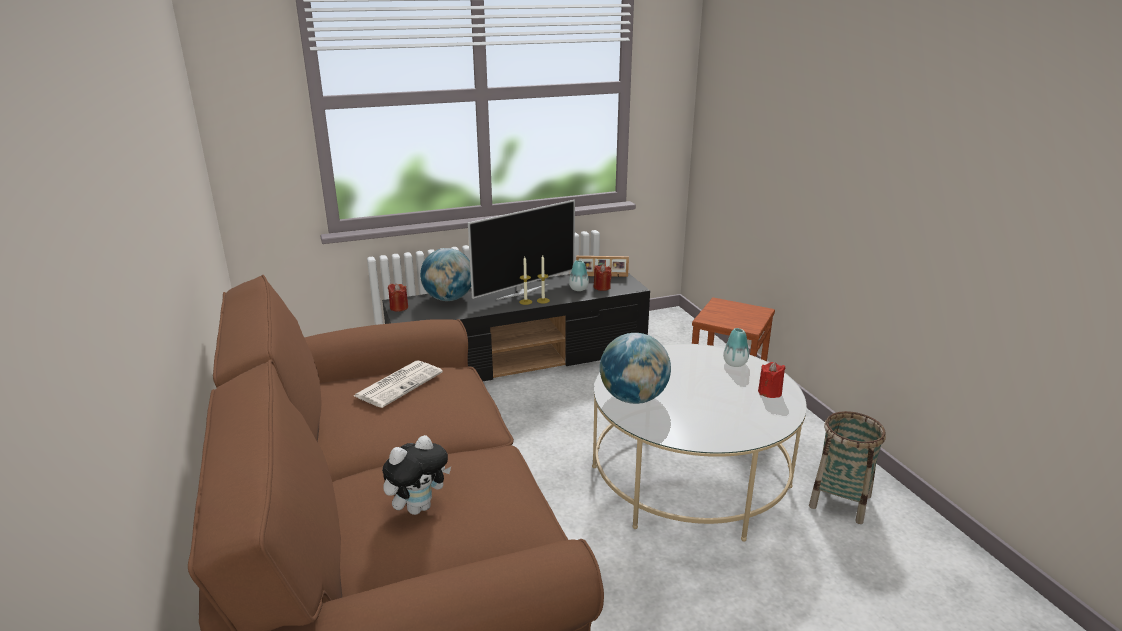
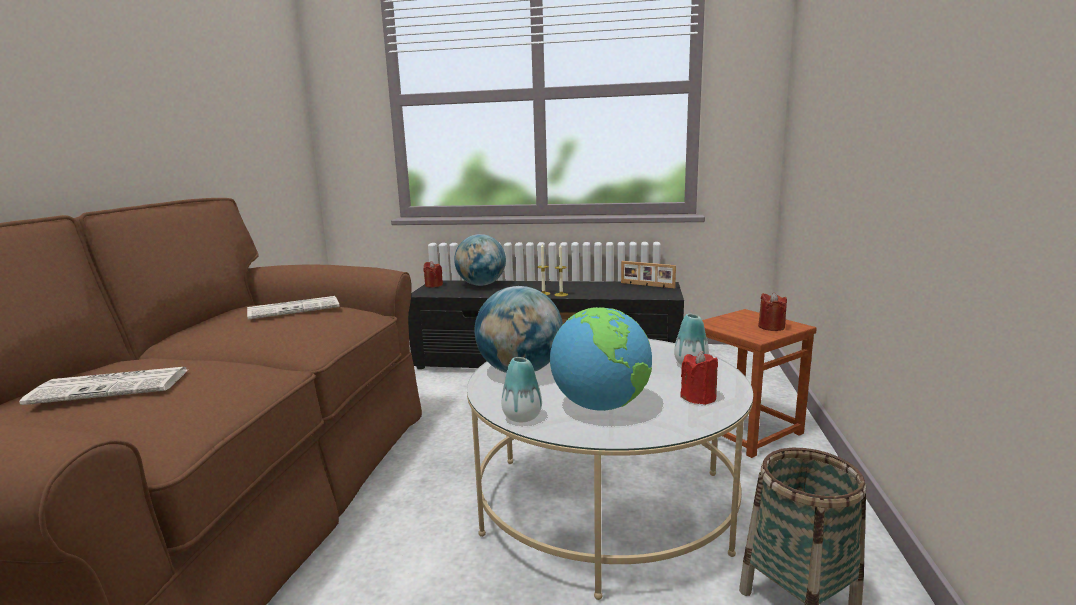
camera: 30 degrees right, 10 degrees down
(418, 507) = (113, 386): plush toy -> newspaper
(522, 291) = (552, 287): television -> none
(578, 289) = (608, 291): vase -> vase (522, 417)
(602, 287) = (634, 292): red candle -> red candle (771, 327)
(722, 415) = (601, 406): none -> globe

